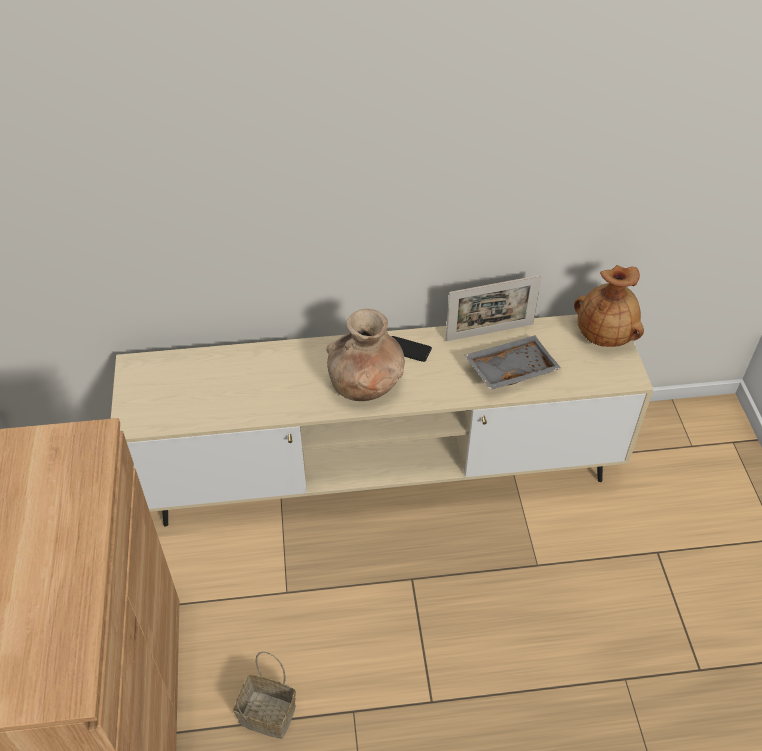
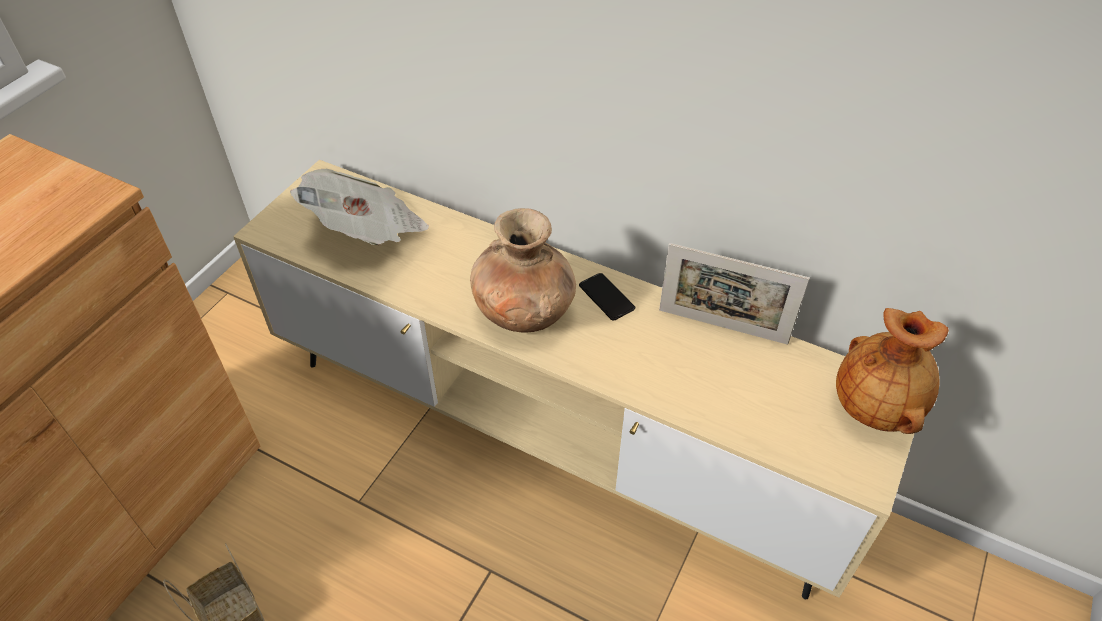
camera: 35 degrees right, 0 degrees up
(208, 386) = (368, 231): none -> newspaper
(510, 369) = (710, 383): grey tray -> none

